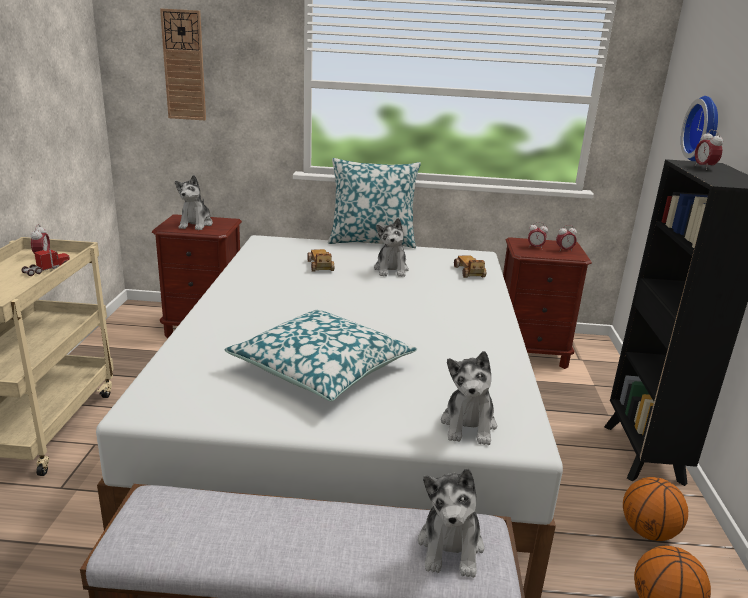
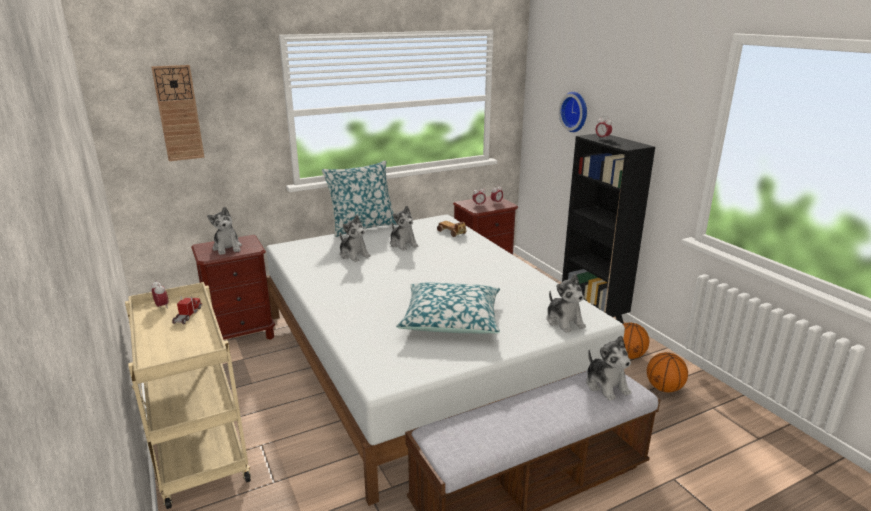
camera: 30 degrees left, 0 degrees up
(320, 266) = (354, 255): toy car -> plush toy

